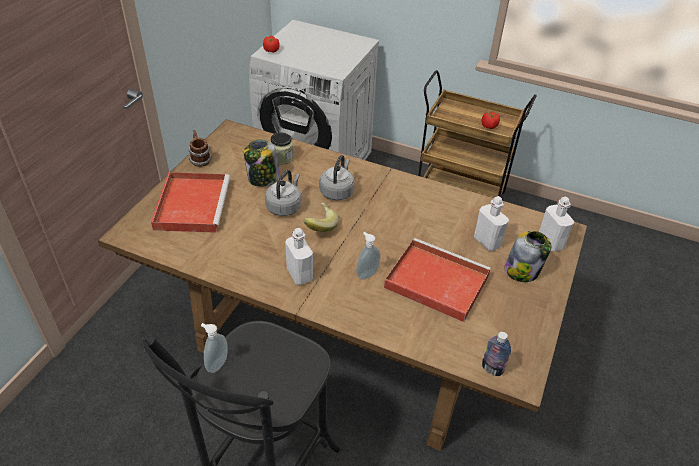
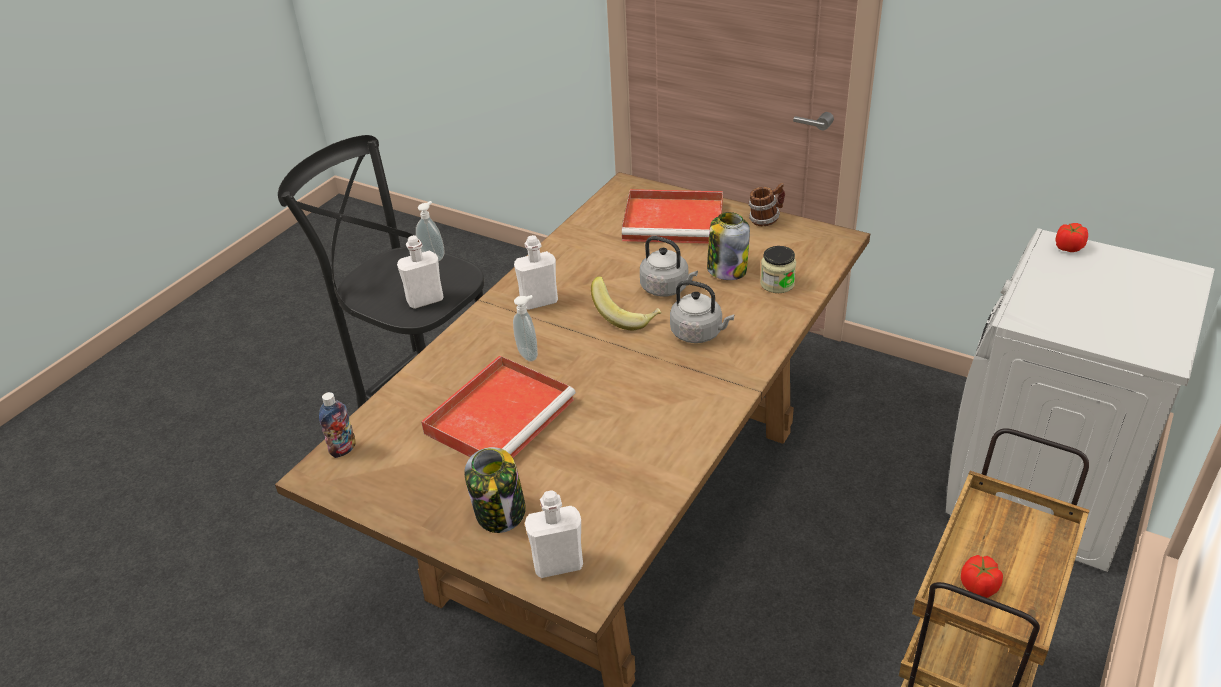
camera: 100 degrees right, 5 degrees down
(487, 242) = (571, 482): white bottle -> white bottle (425, 300)

